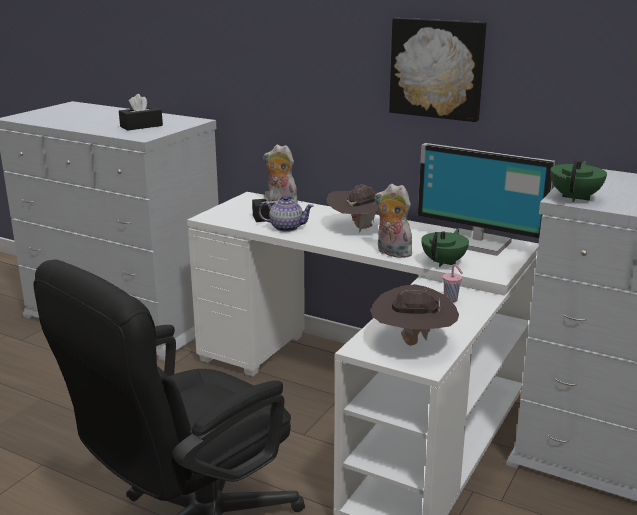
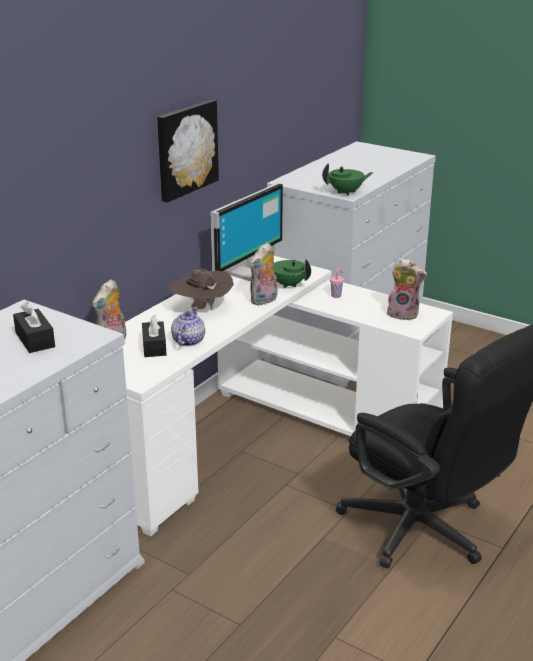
camera: 85 degrees left, 5 degrees up
(412, 343) = (404, 314): brown hat -> plush toy
(575, 198) = (346, 192): green teapot -> green teapot turned 135 degrees clockwise

